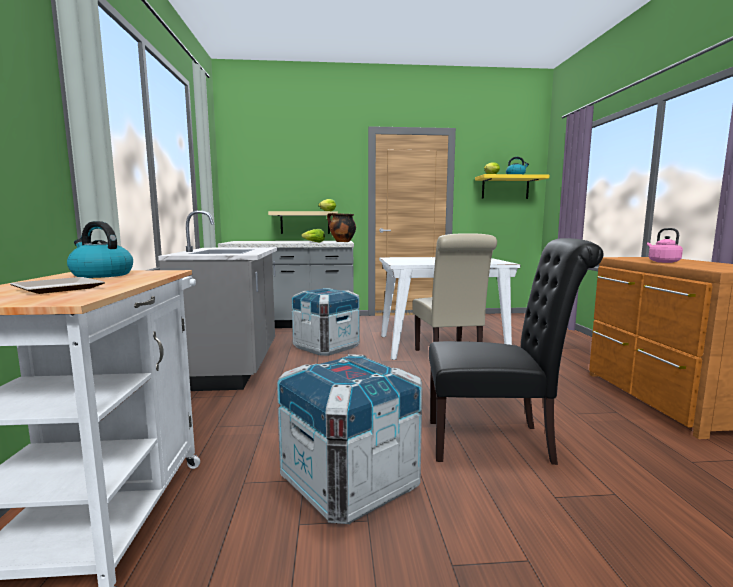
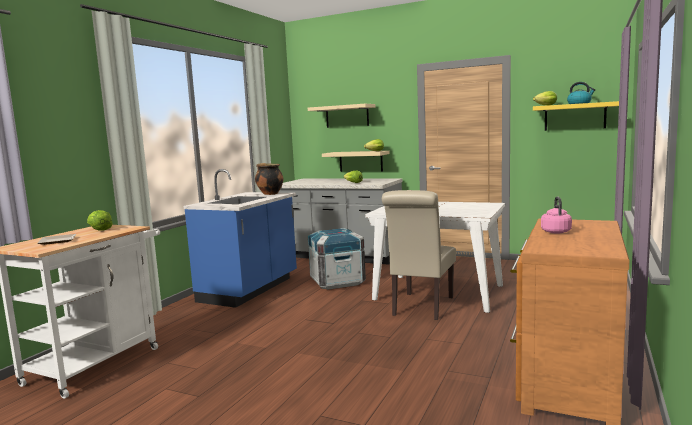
camera: 30 degrees right, 0 degrees up
(101, 275) = (99, 229): kettle -> lettuce
(233, 367) = (250, 290): grey counter -> blue counter
(290, 173) = (347, 116): none -> beige shelf
(342, 242) = (379, 182): cooking pot -> cooking pot (269, 194)
(350, 483) = (216, 376): crate -> none
(497, 442) = (344, 375): black chair -> none

